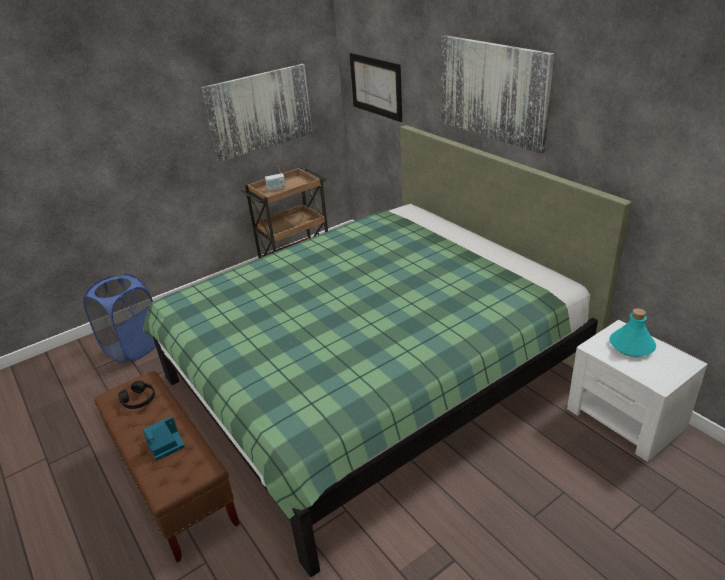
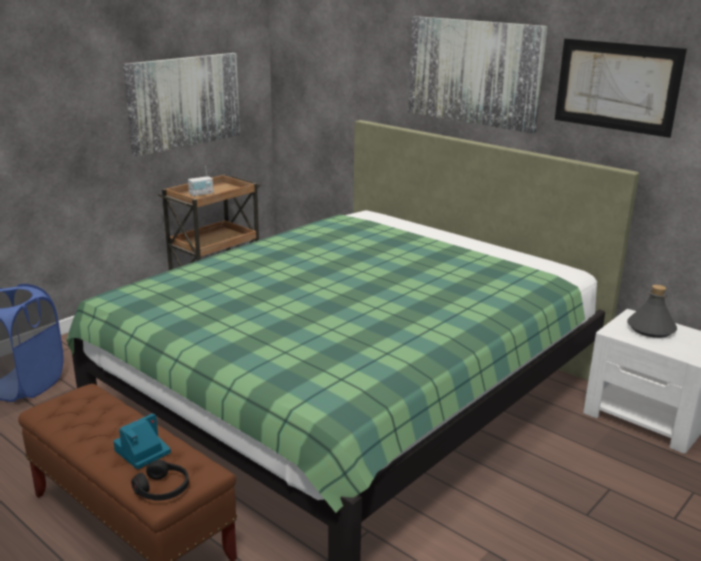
camera: 15 degrees left, 10 degrees down
(139, 400) = (87, 411): black headphones -> black headphones (163, 489)
(376, 86) = (321, 80): picture -> picture (616, 86)
(631, 346) = (650, 329): turquoise bottle -> grey bottle

